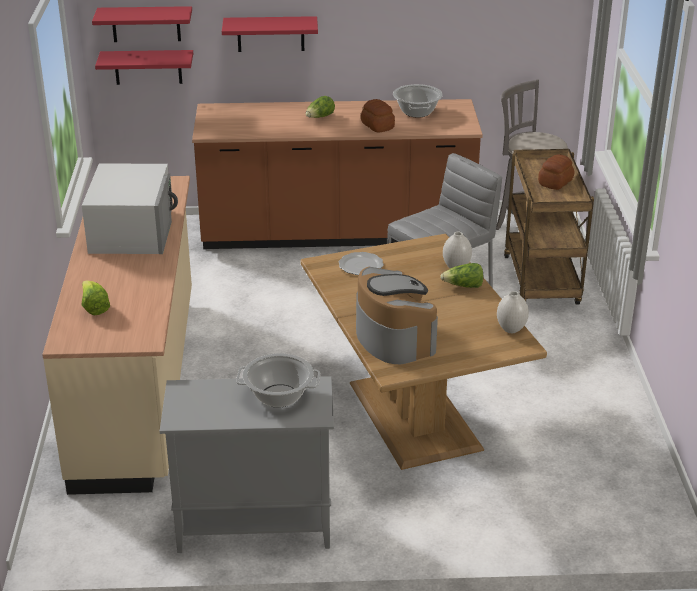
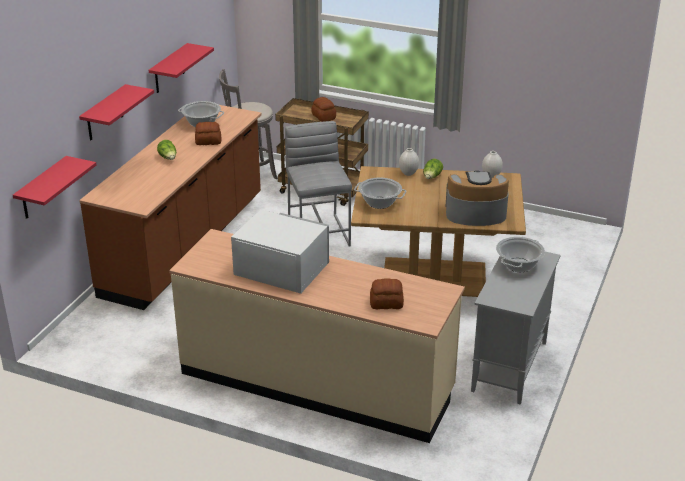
camera: 65 degrees left, 0 degrees up
(94, 308) = (387, 303): lettuce -> bread
(146, 24) = (37, 150): red shelf -> red shelf (169, 69)
(361, 266) = (380, 203): plate -> cooking pot

